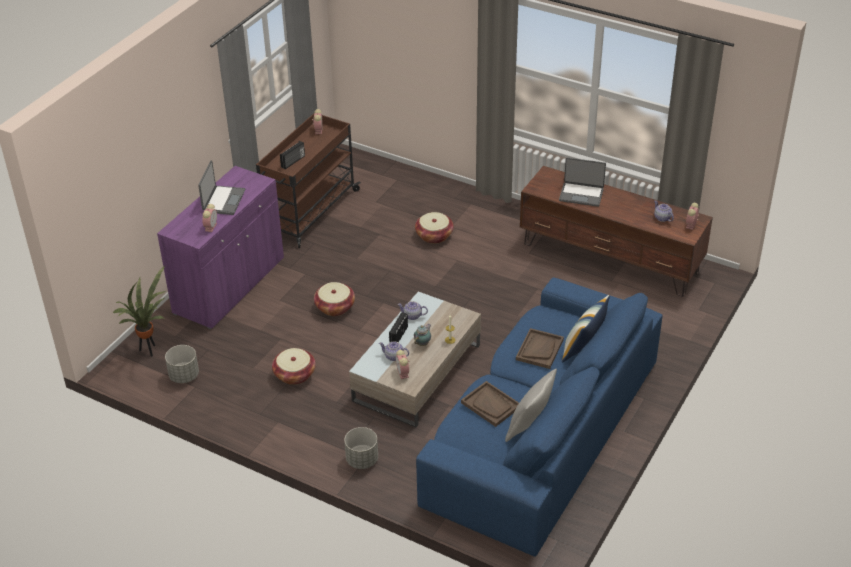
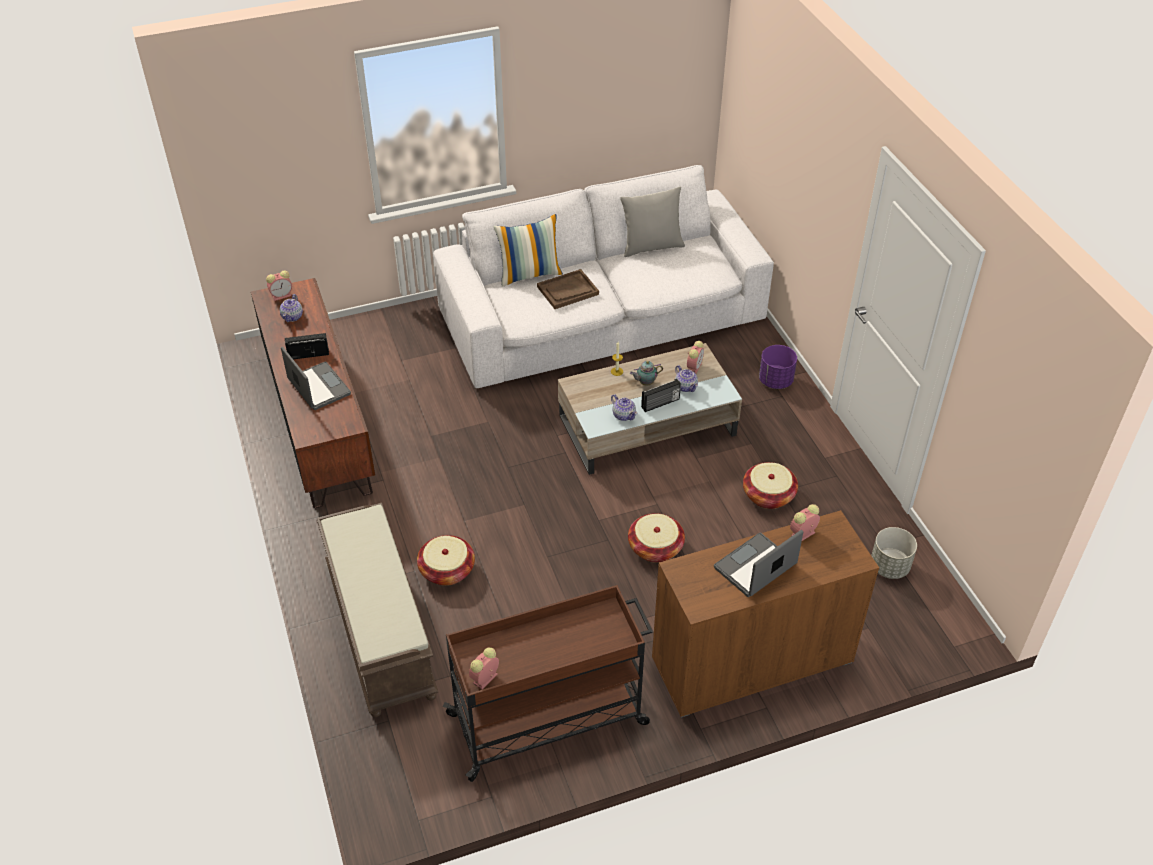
camera: 140 degrees left, 5 degrees up
(149, 350) = (911, 626): potted plant -> none
(229, 286) = (752, 660): purple cabinet -> brown cabinet
(293, 162) = (578, 637): radio -> radio (308, 354)
(362, 460) = (775, 380): grey planter -> purple planter
(433, 198) = (379, 630): none -> brown bench
(491, 405) = (664, 273): brown tray -> none
(540, 432) = (602, 318): blue sofa -> white sofa

